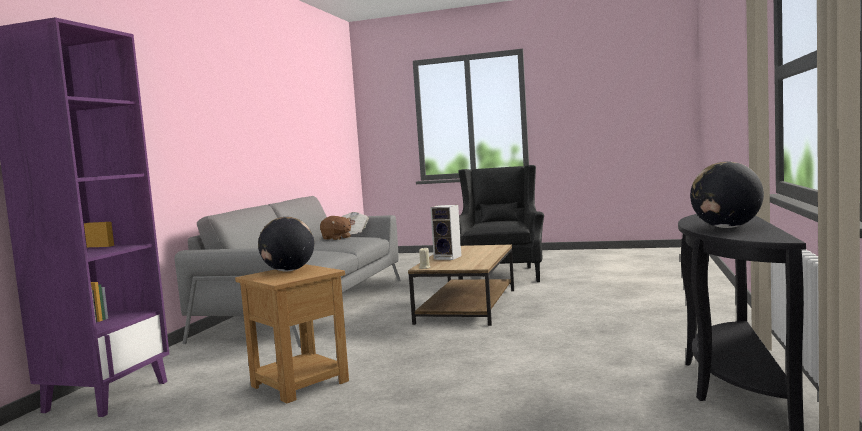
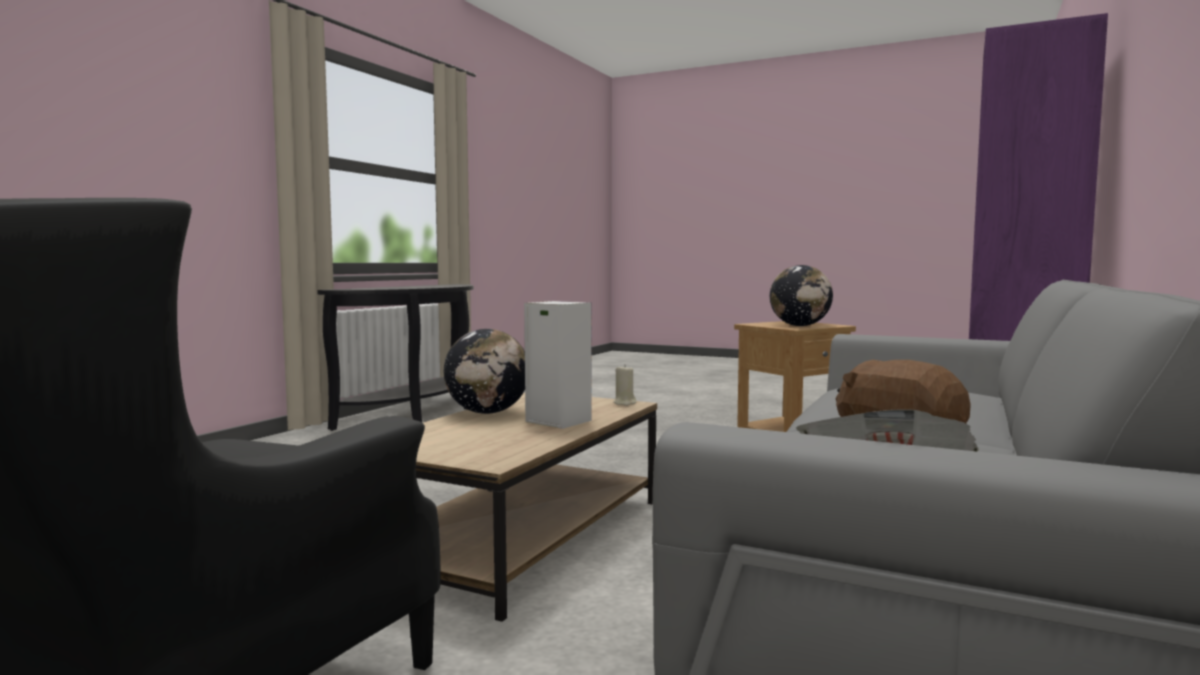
camera: 170 degrees left, 0 degrees up
(726, 227) = (437, 286): globe -> globe (487, 412)

